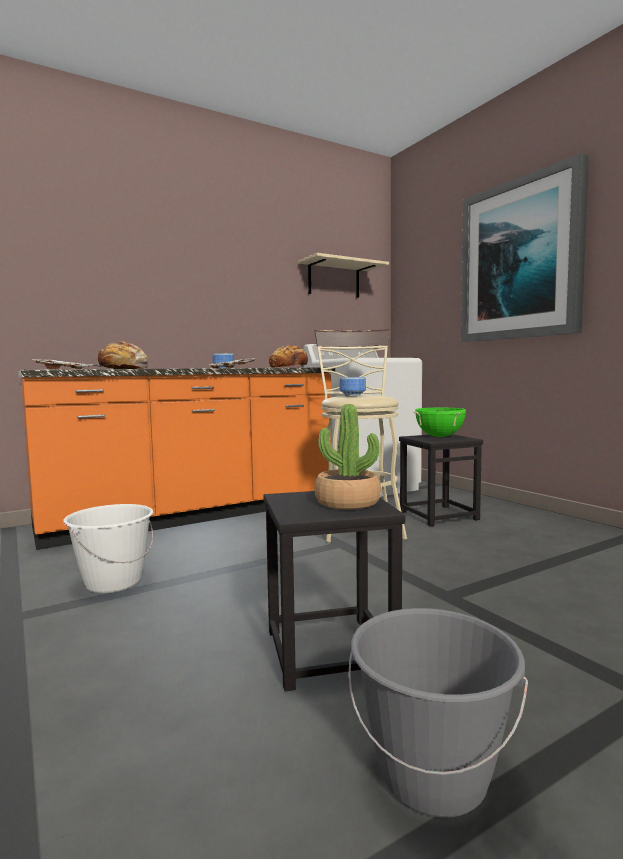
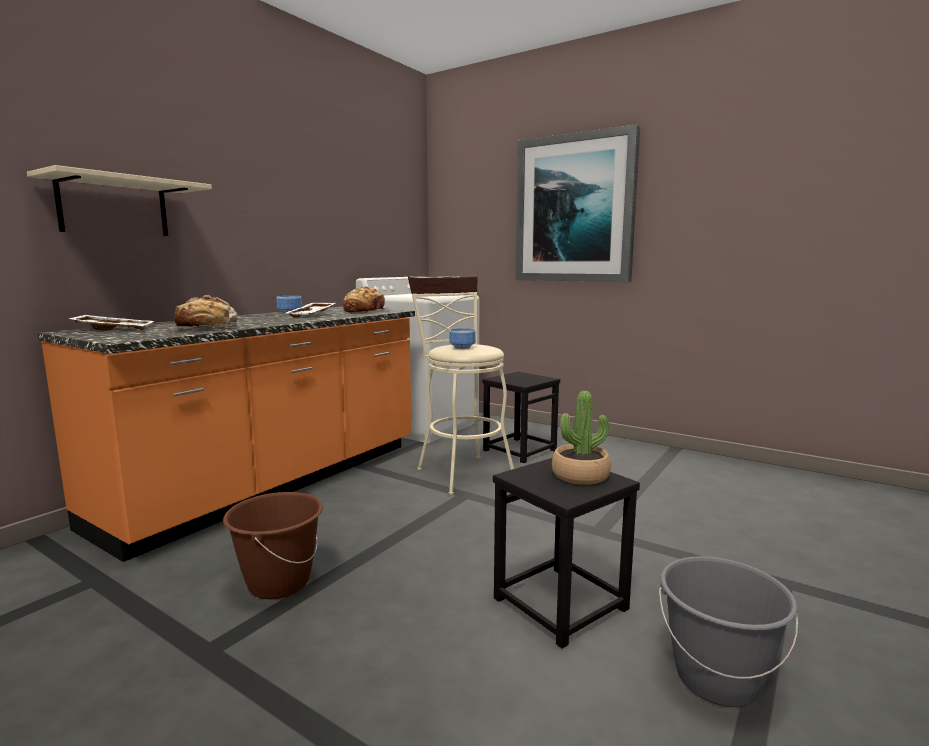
camera: 25 degrees left, 5 degrees up
(113, 582) = (278, 583): white bucket -> brown bucket
(334, 280) = (380, 207): beige shelf -> beige shelf (114, 207)
(440, 436) = (520, 377): green cooking pot -> none

